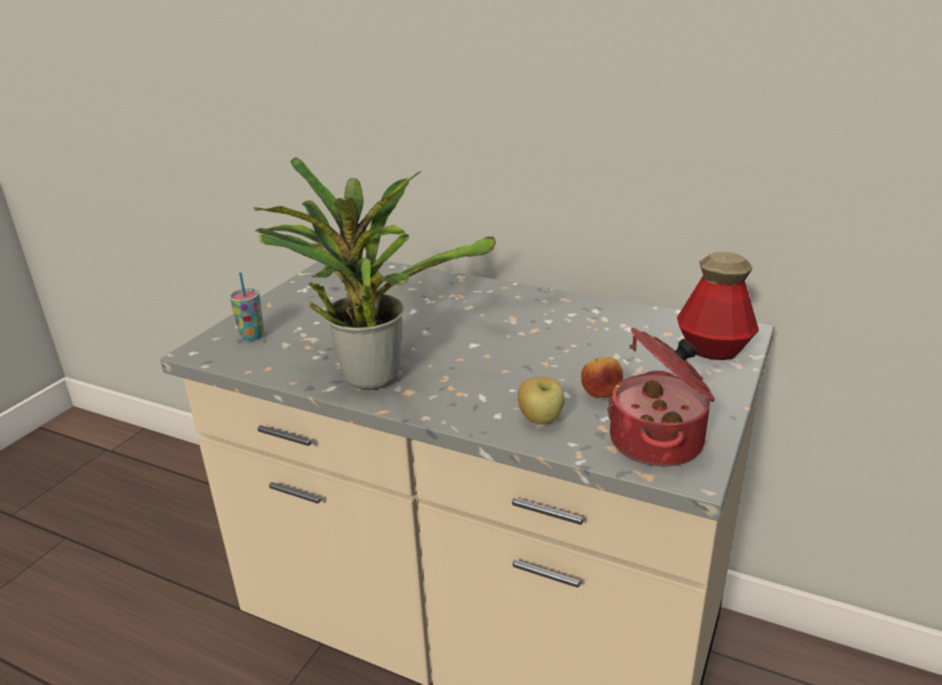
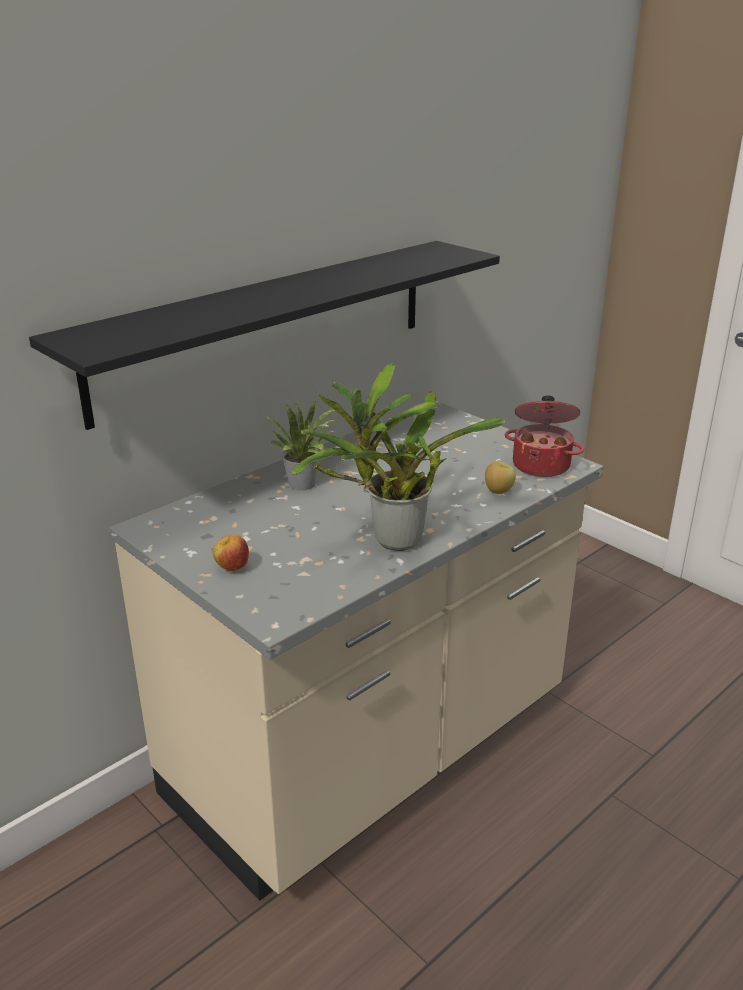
camera: 70 degrees left, 0 degrees up
(252, 336) = (271, 589): cup -> none
(468, 302) = (304, 482): none -> potted plant
(516, 126) = (268, 326): none -> black shelf
(600, 395) = (481, 468): apple -> apple (232, 568)
(713, 349) = (451, 423): bottle -> none

